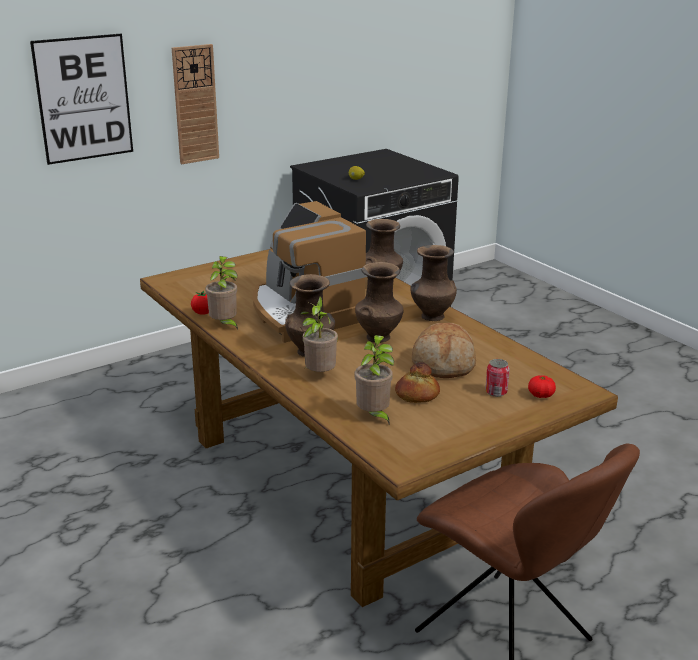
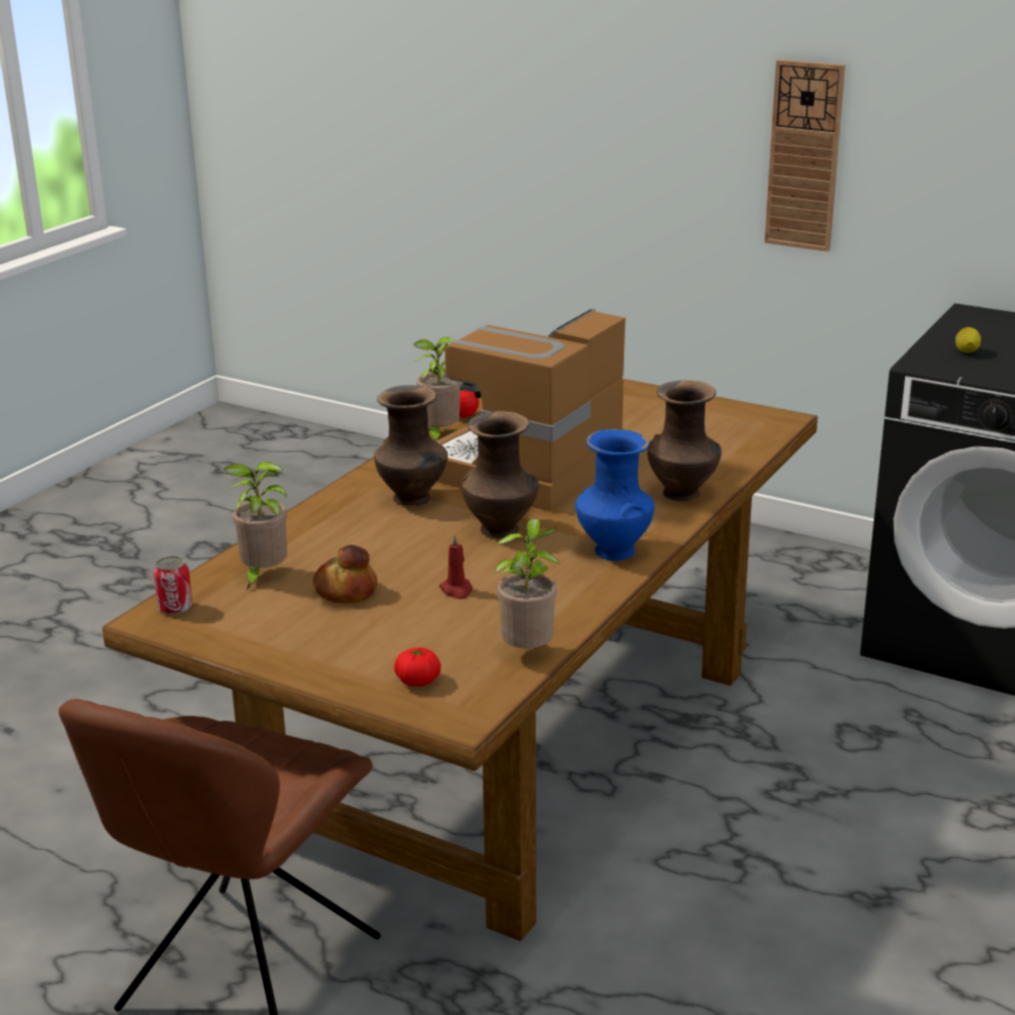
camera: 65 degrees right, 0 degrees up
(83, 98) = (640, 109): picture -> none
(318, 375) = (349, 519): potted plant -> potted plant (529, 652)
(431, 316) = (613, 551): brown vase -> blue vase
(443, 364) = (457, 590): bread -> red candle
(496, 392) = (399, 644): can -> can (175, 608)

